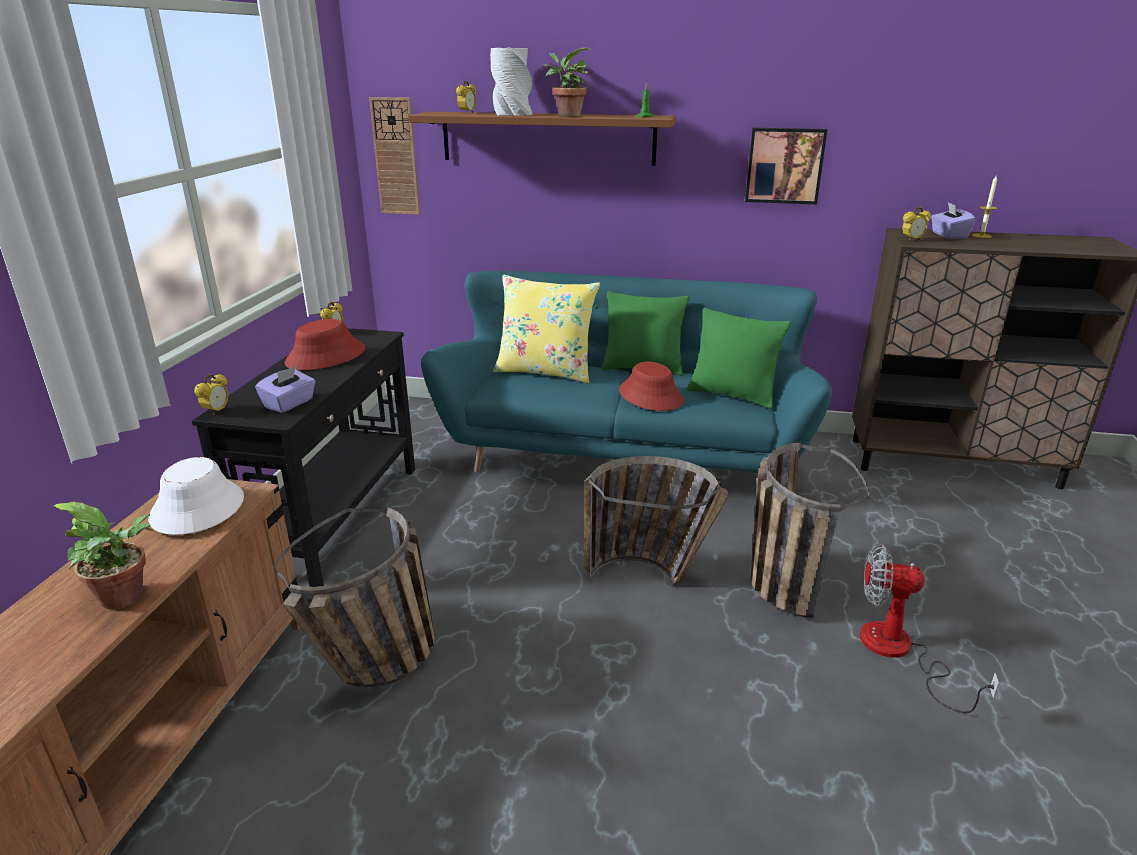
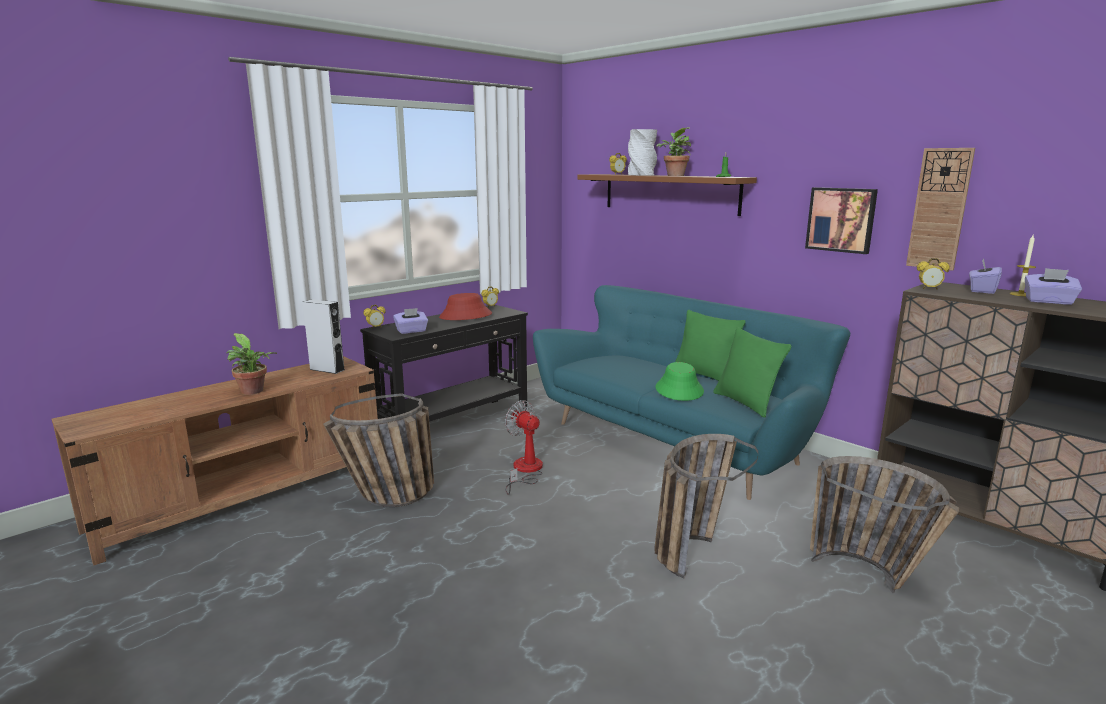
camera: 35 degrees right, 10 degrees down
(197, 508) = (327, 369): white hat -> grey speaker
(396, 157) = (581, 204): wall clock -> wall clock (939, 209)
(545, 371) = (628, 362): yellow pillow -> none
(651, 396) = (679, 390): red hat -> green hat
(651, 577) = (597, 513): basket -> basket (873, 578)
(899, 652) = (725, 626): fan -> fan (525, 471)
(1017, 242) = (1048, 302): none -> purple tissue box

